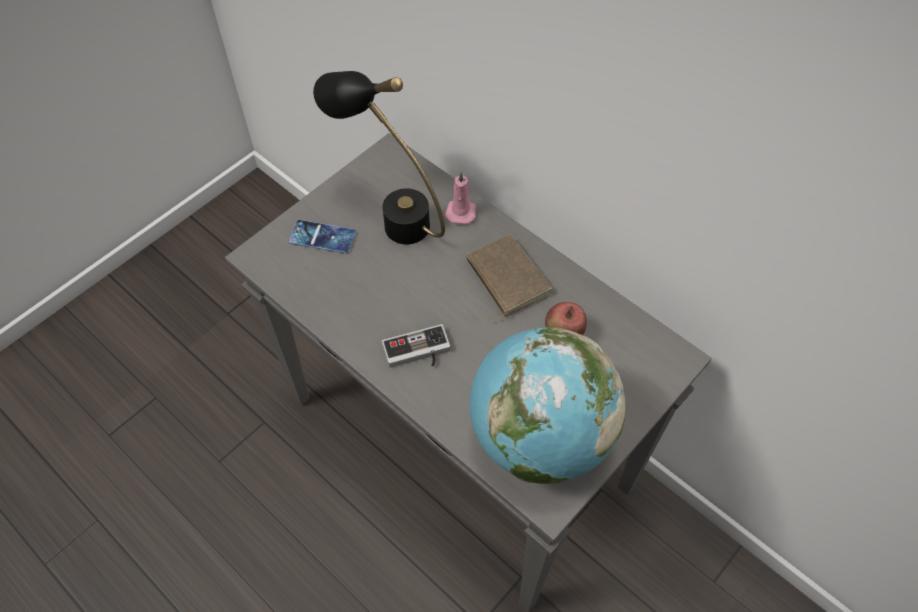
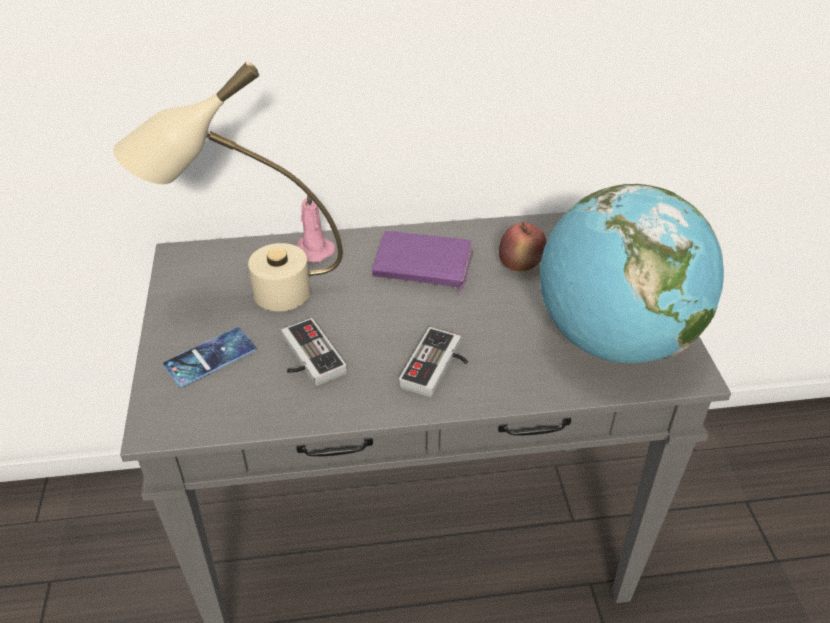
camera: 50 degrees left, 15 degrees down
(363, 282) = (306, 358): none -> game controller
(390, 214) = (252, 295): black table lamp -> beige table lamp
(505, 279) = (422, 266): brown book -> purple book

